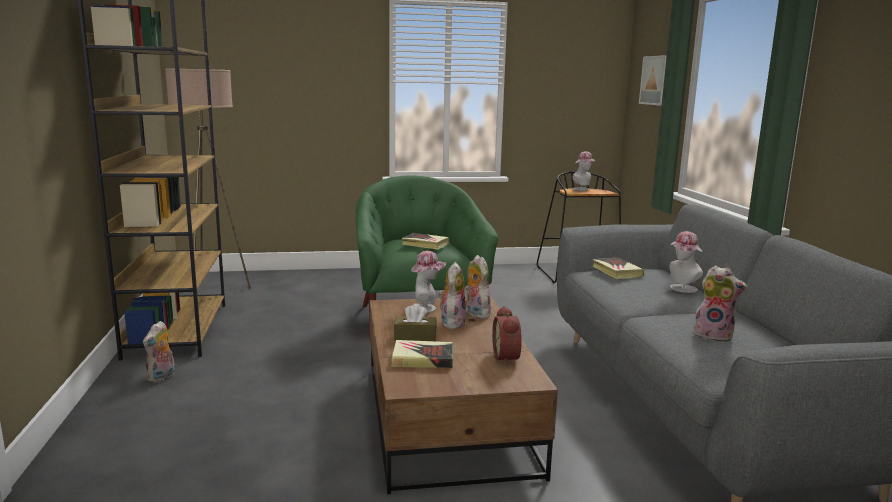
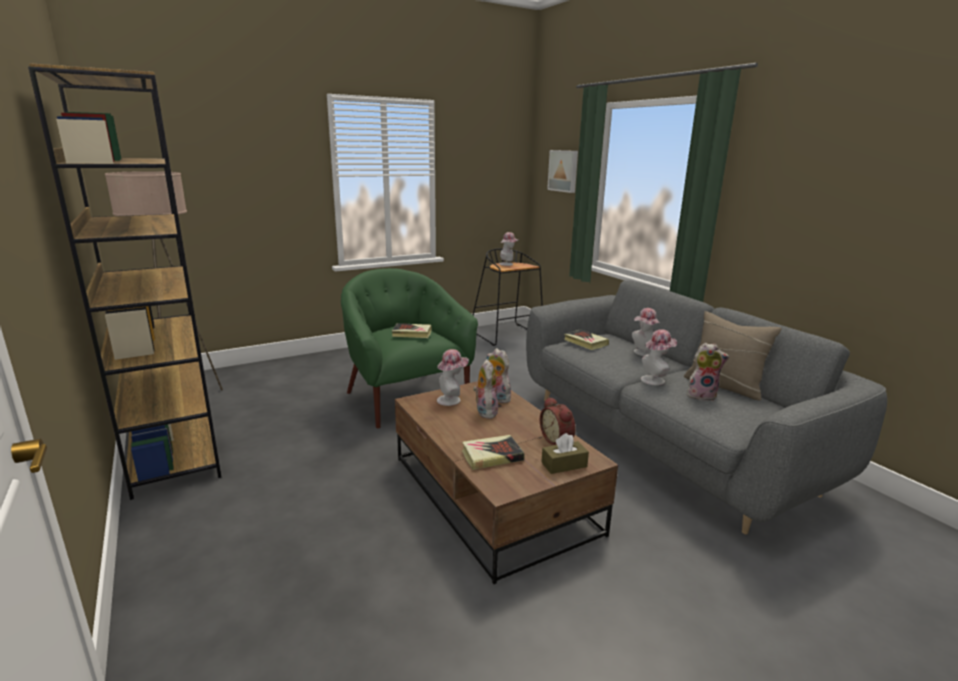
camera: 20 degrees left, 5 degrees up
(162, 377) = (194, 510): plush toy -> none
(415, 337) = (467, 433): brown tissue box -> brown tissue box (564, 465)
(669, 315) = (655, 380): none -> hat
(758, 331) = (724, 386): none -> beige pillow

